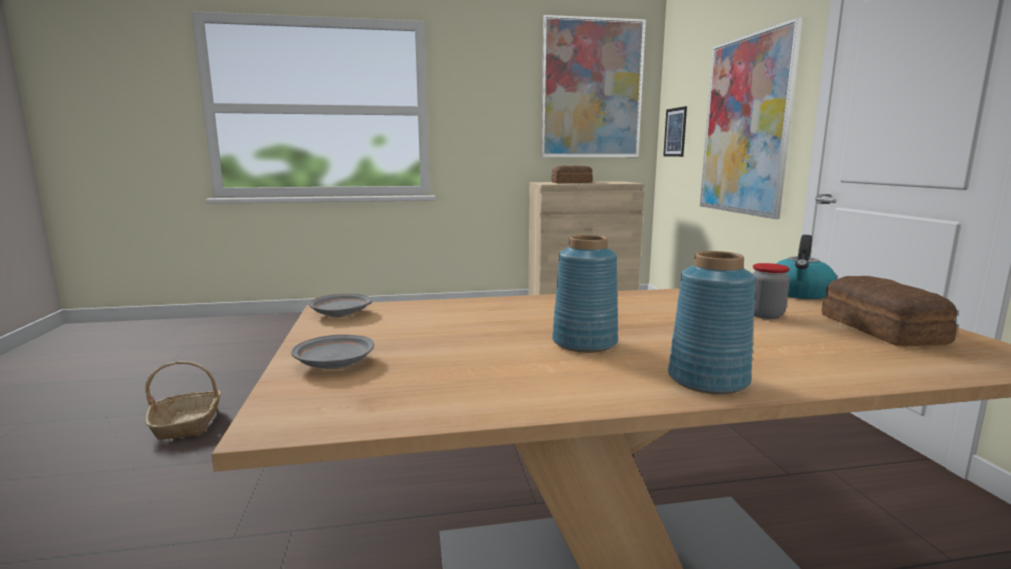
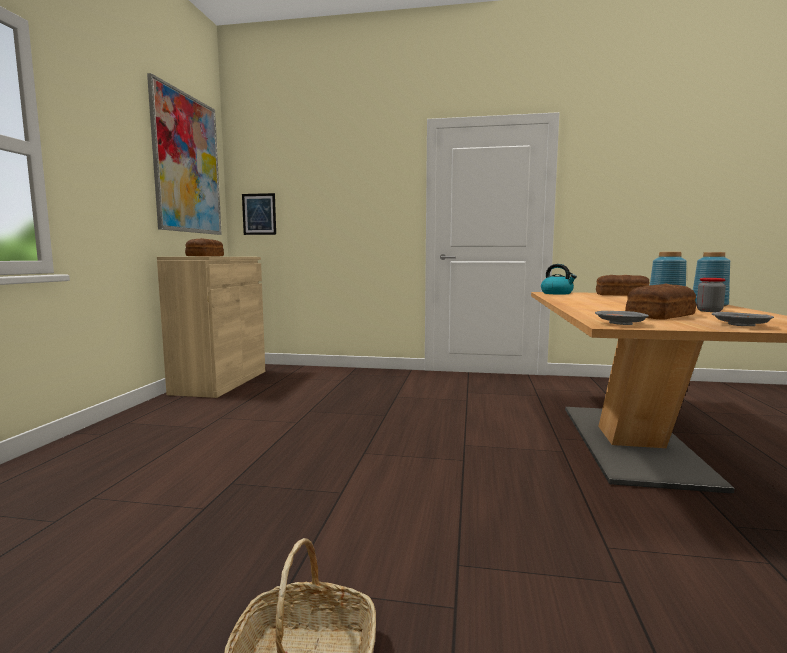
camera: 70 degrees left, 5 degrees down
(443, 332) = (658, 315): none -> bread
(745, 126) = (357, 212): picture -> none
(765, 315) = (602, 297): jar -> jar (709, 311)

